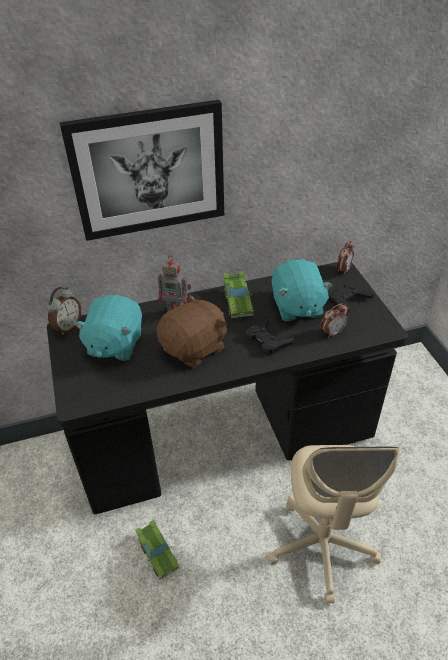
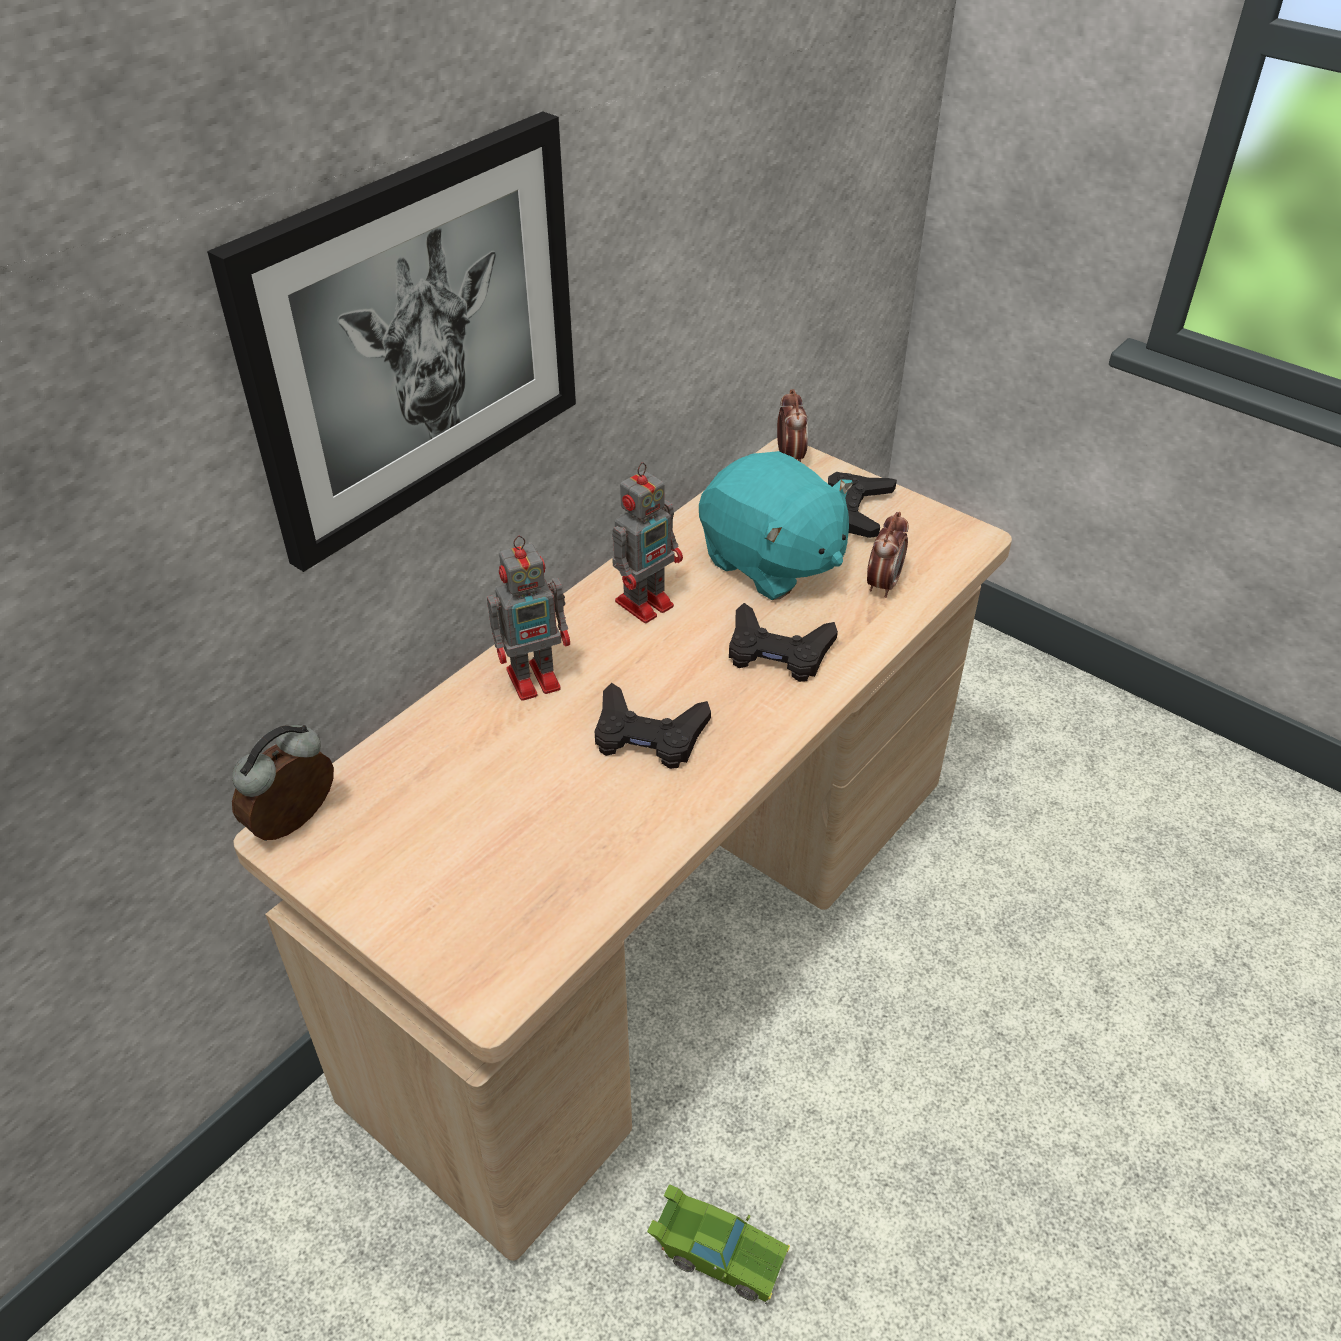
camera: 35 degrees left, 0 degrees up
(68, 327) = (297, 825): alarm clock -> alarm clock turned 135 degrees counterclockwise
(114, 344) = (456, 810): turquoise plush toy -> none
(195, 348) = (648, 735): brown plush toy -> black game controller
(226, 438) = (668, 931): black desk -> beige desk
(237, 302) = (646, 602): green toy car -> toy robot
(322, 546) = (1005, 1037): beige office chair -> none

